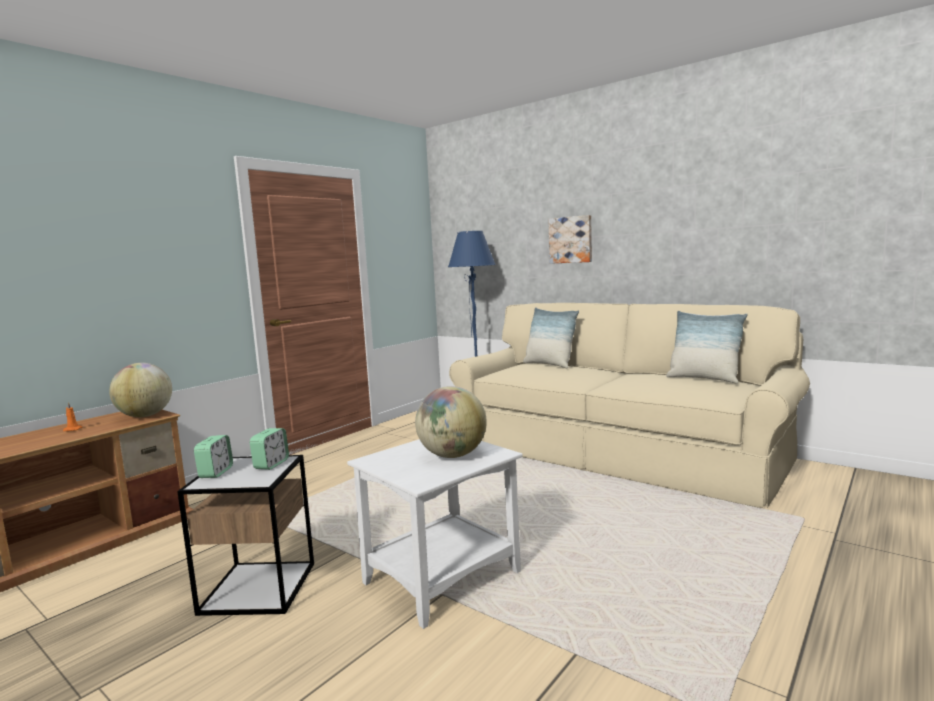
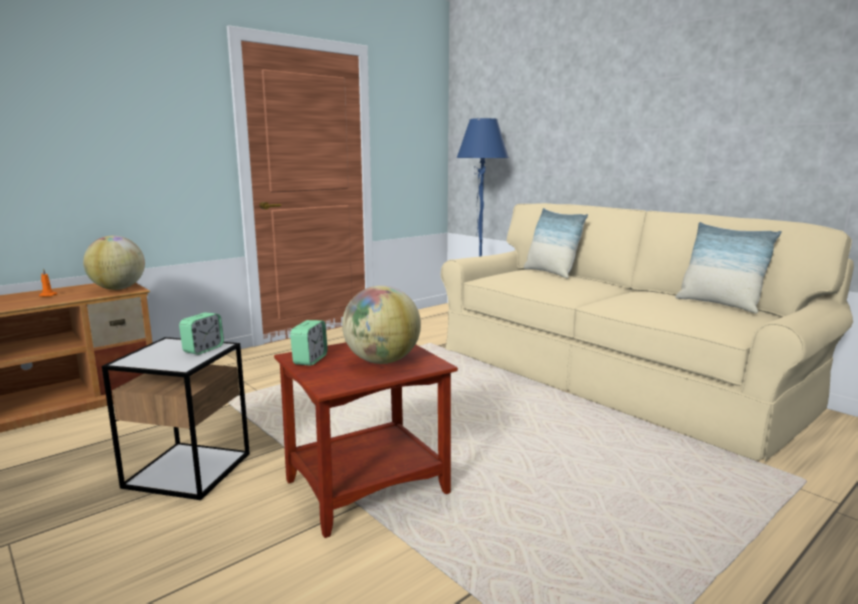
camera: 10 degrees right, 5 degrees up
(216, 472) = (148, 352): alarm clock -> alarm clock (310, 360)
(440, 576) = (366, 486): white side table -> brown side table
(571, 240) = (592, 133): picture -> none

